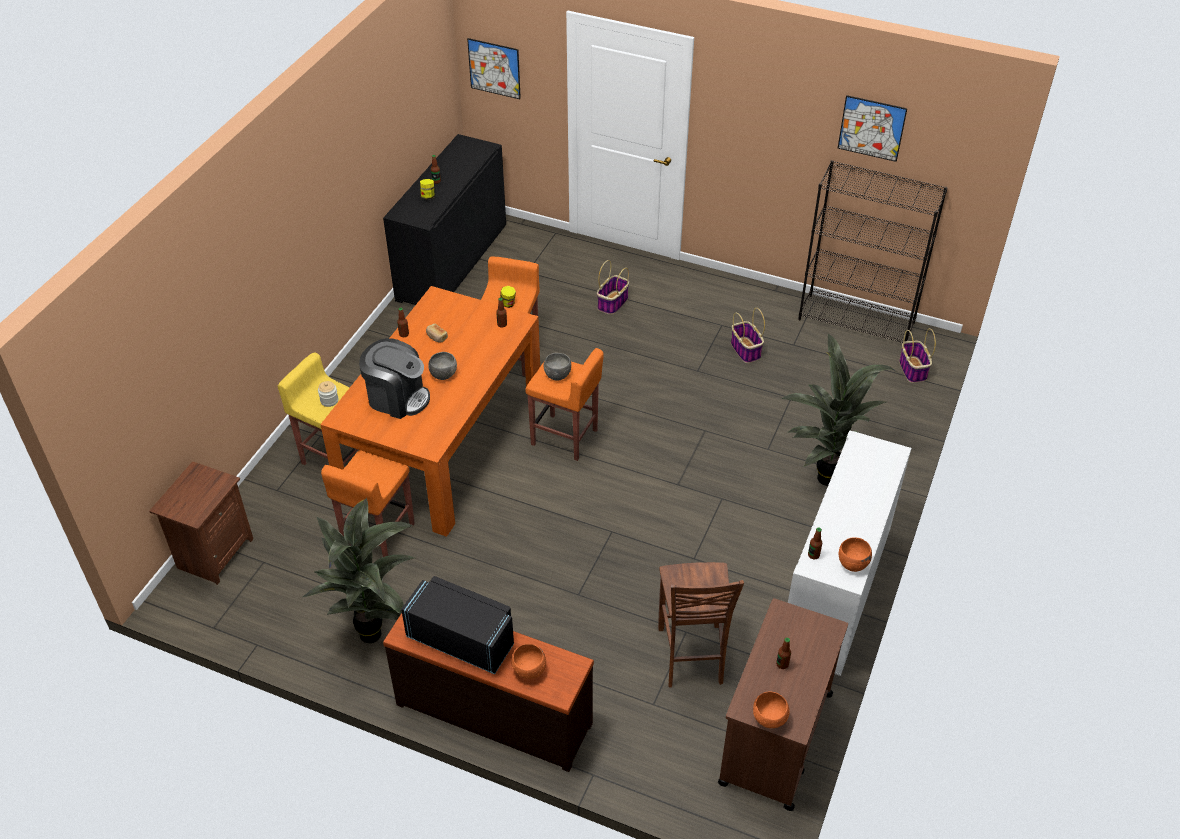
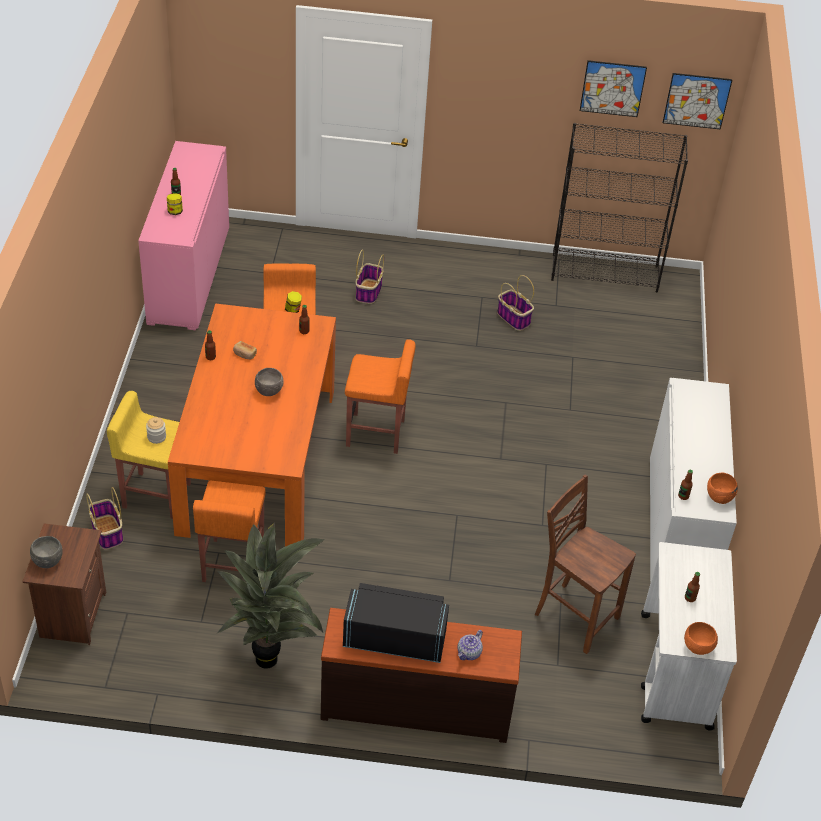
camera: 20 degrees left, 0 degrees up
(397, 398) = (233, 421): coffee machine -> none
(452, 262) = (189, 275): black cabinet -> pink cabinet
(494, 68) = (213, 69): picture -> picture (696, 101)
(529, 671) = (469, 653): orange bowl -> teapot
(557, 375) = (372, 373): grey bowl -> grey bowl (47, 561)
(691, 657) = (574, 616): brown chair -> brown chair turned 150 degrees clockwise
(775, 739) = (675, 671): brown cart -> white cart
(825, 475) = (630, 424): potted plant -> none
(913, 370) = (672, 312): basket -> basket (107, 532)

